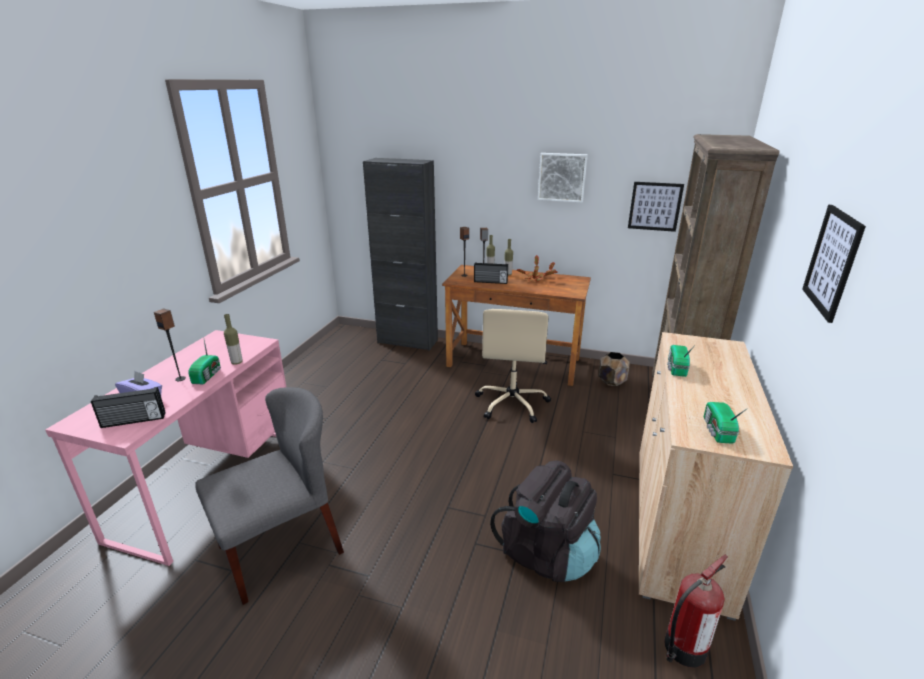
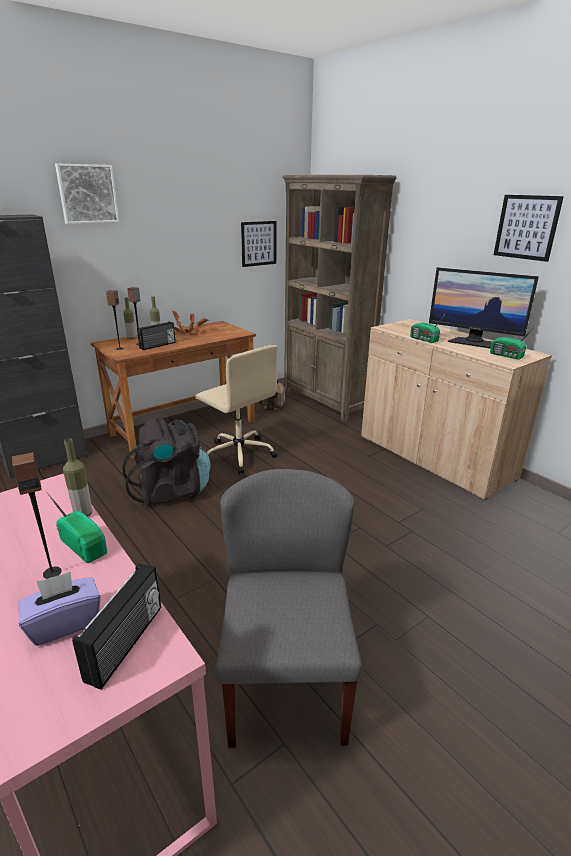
camera: 55 degrees left, 0 degrees up
(546, 553) = (422, 518): black backpack -> black backpack (172, 491)
(562, 177) = (181, 223): picture -> picture (87, 194)
(683, 648) = (529, 506): fire extinguisher -> none
(728, 398) = (473, 342): none -> monitor

